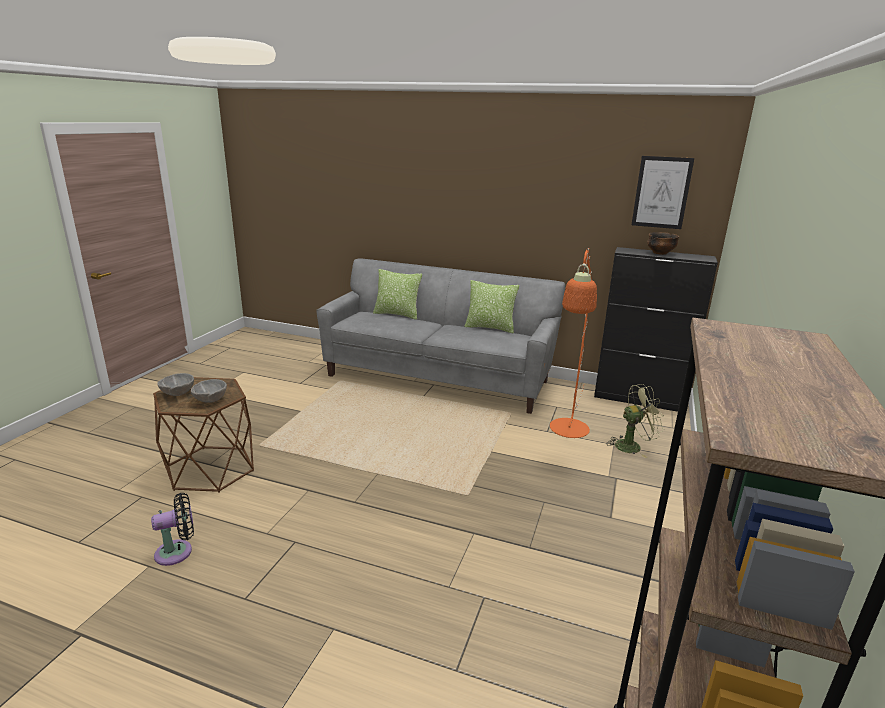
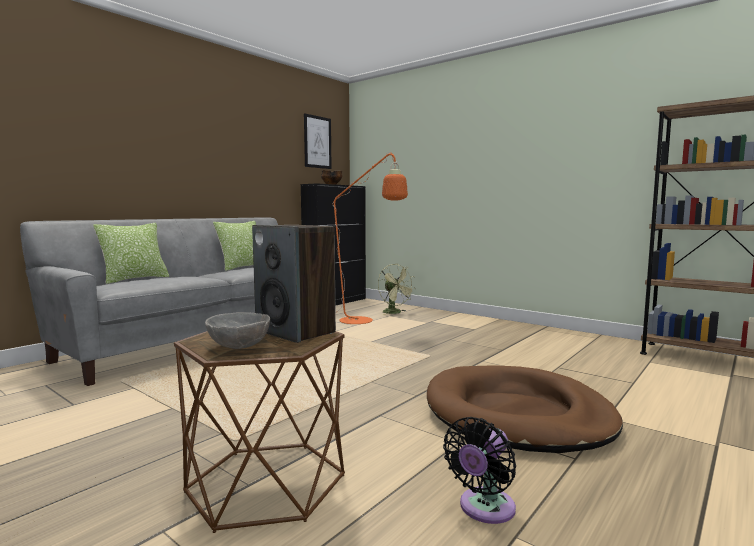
camera: 70 degrees left, 15 degrees down
(178, 552) = (484, 509): black fan -> black fan turned 135 degrees counterclockwise
(210, 400) = (296, 332): grey bowl -> speaker
(326, 563) = (517, 414): none -> brown dog bed
(632, 446) = (395, 313): green fan -> green fan turned 135 degrees clockwise

